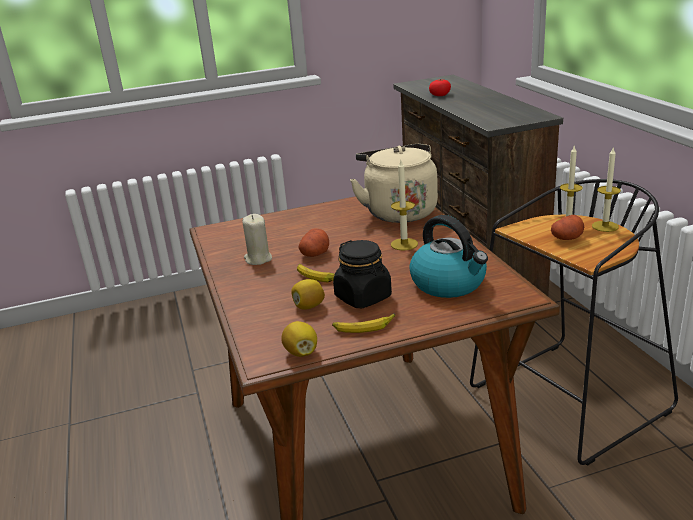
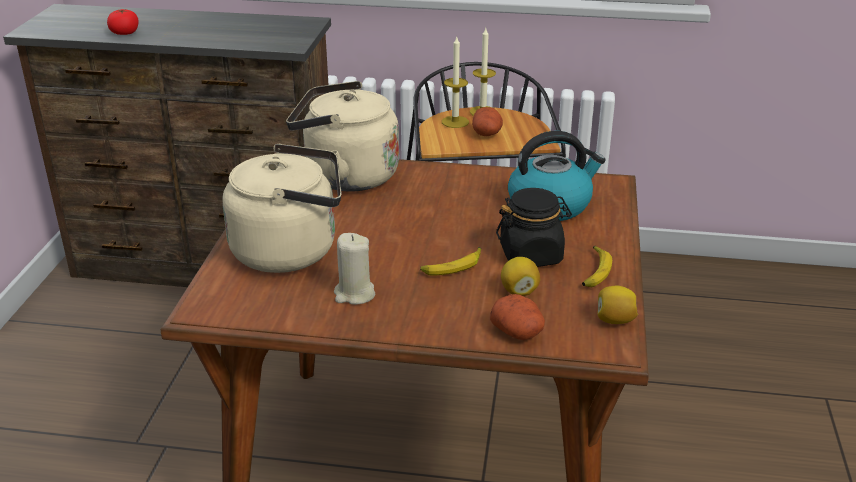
camera: 65 degrees left, 5 degrees up
(290, 228) = (291, 250): none -> beige kettle
(315, 254) = (390, 254): potato -> potato (518, 332)
(404, 244) = (434, 199): candle -> none

